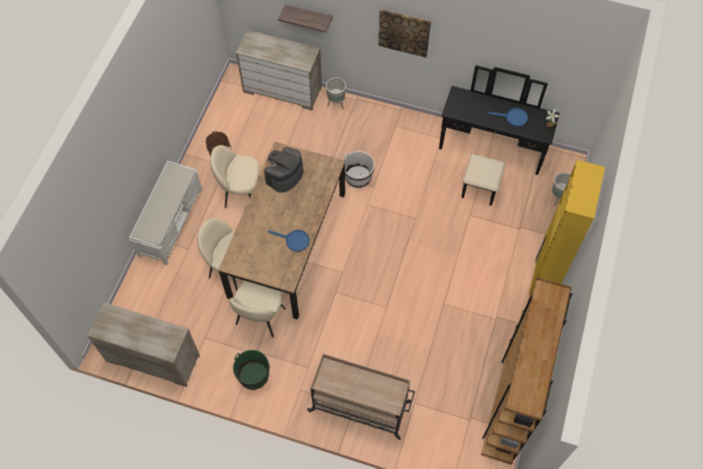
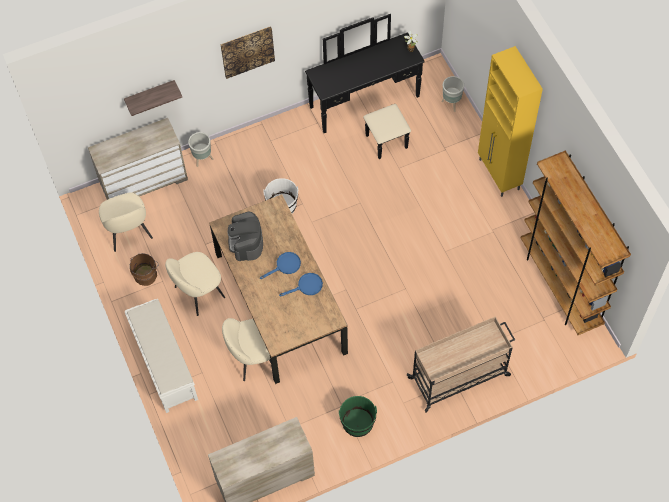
camera: 40 degrees left, 0 degrees up
(260, 317) = (317, 376): beige chair -> beige chair (129, 233)
(512, 118) = (377, 62): blue frying pan -> blue frying pan (285, 266)

